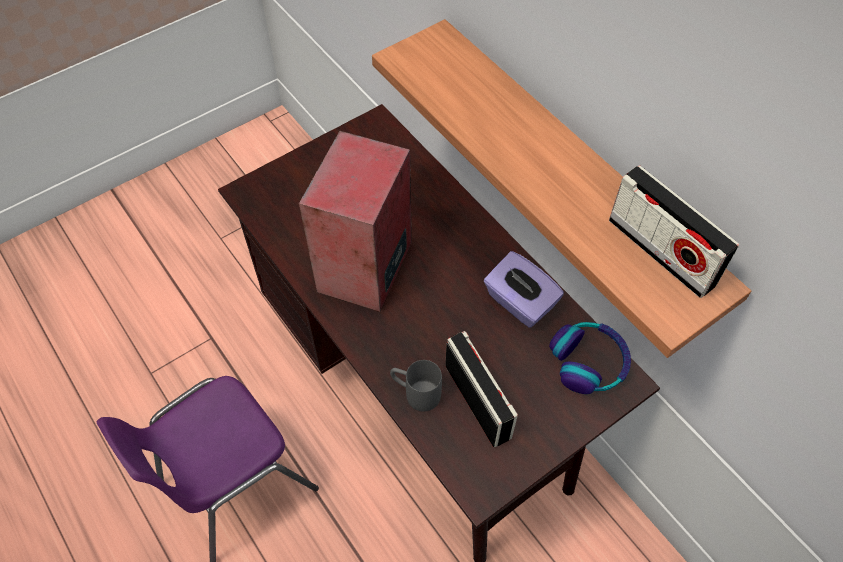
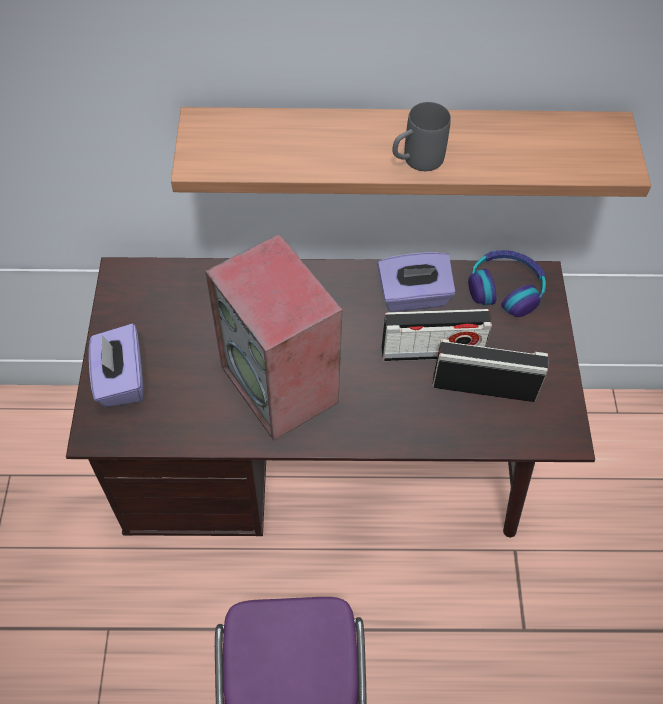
camera: 55 degrees left, 0 degrees up
(295, 178) = (121, 380): none -> purple tissue box
(415, 393) = (442, 426): grey mug -> grey mug (415, 161)
(661, 252) = (560, 135): radio -> radio (431, 351)

